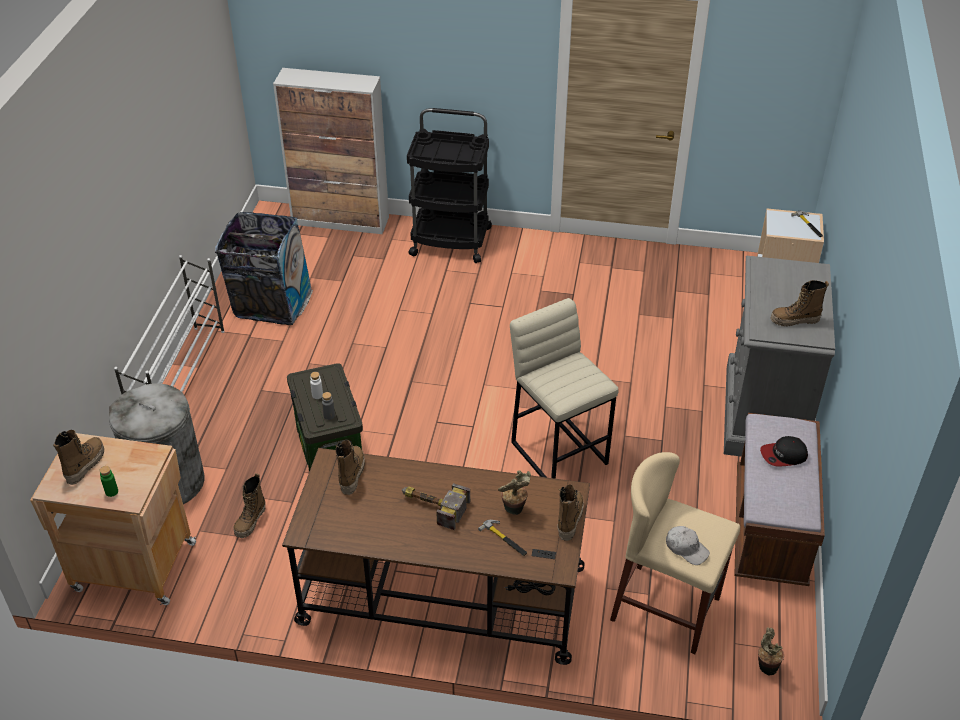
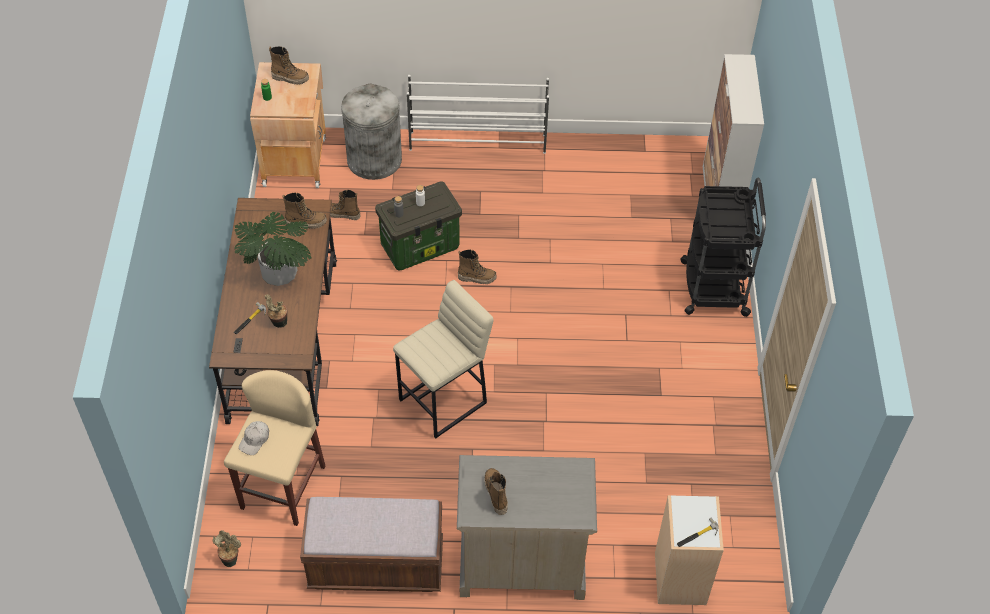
camera: 80 degrees right, 10 degrees up
(271, 304) = (586, 175): trash can -> none
(432, 505) = (279, 273): hammer -> potted plant
(569, 519) = (273, 358): boot -> boot (477, 277)
(783, 455) = (385, 524): cap -> none

